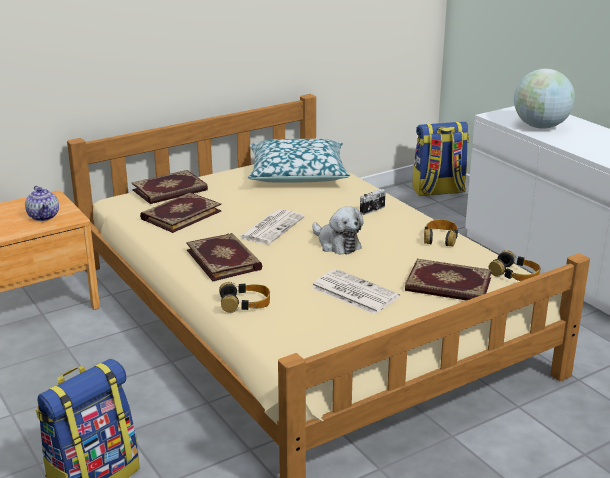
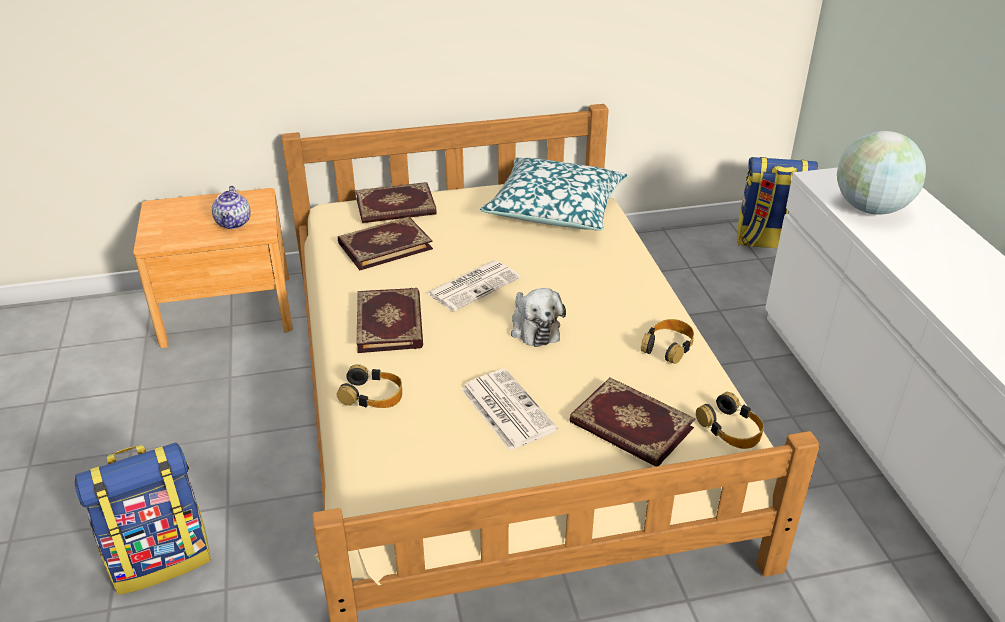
camera: 20 degrees right, 10 degrees up
(373, 210) = (611, 283): camera -> none

